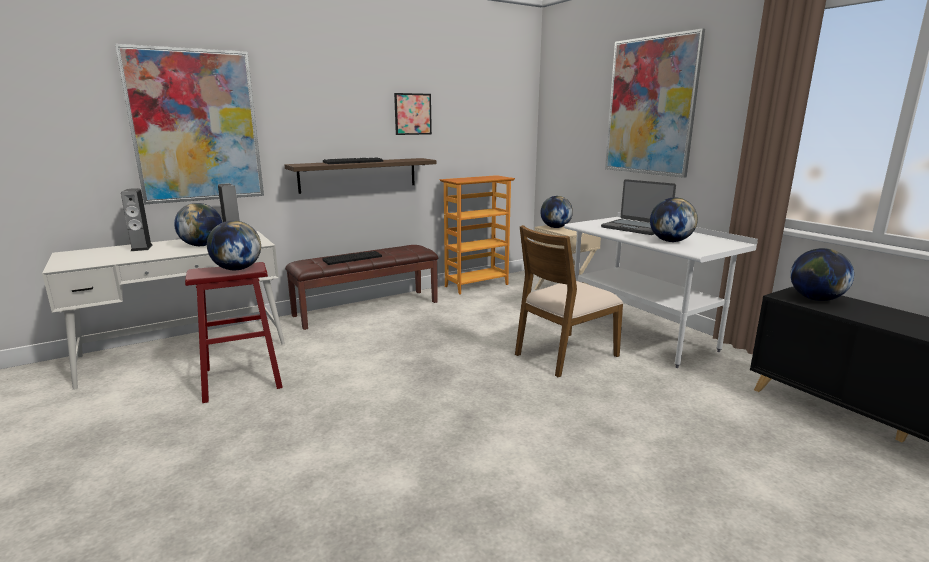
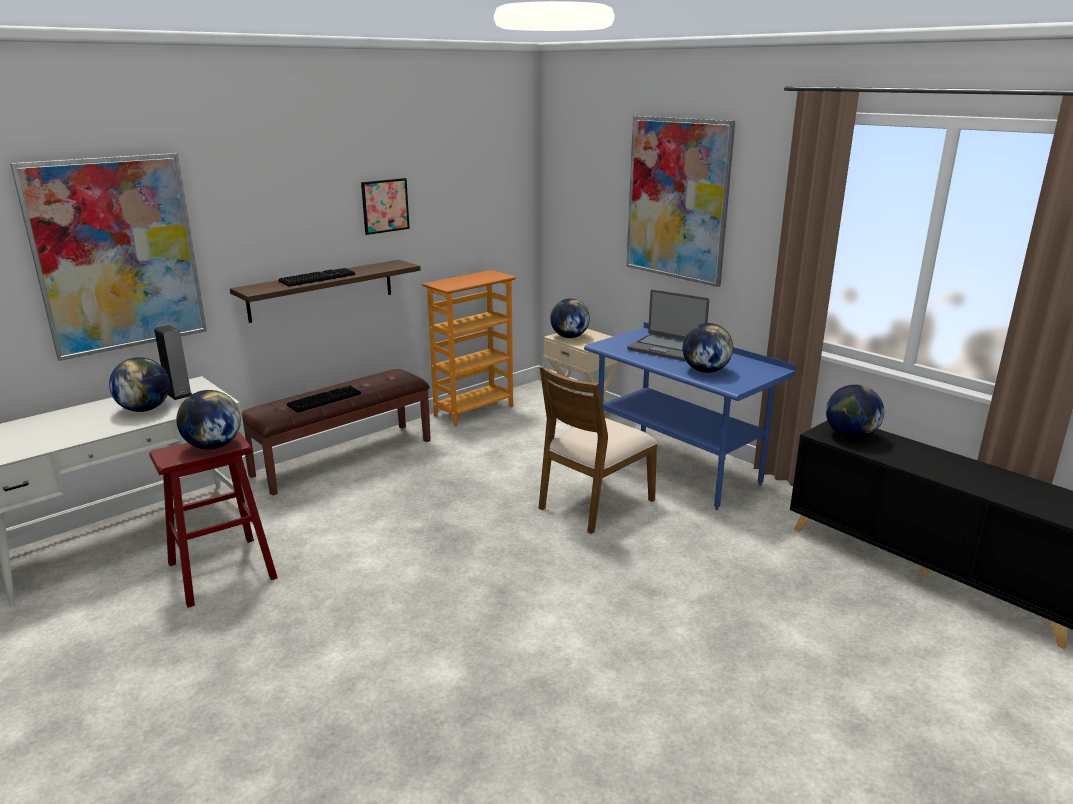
camera: 10 degrees left, 5 degrees up
(141, 248) = (66, 419): speaker -> none
(641, 335) = (677, 469): white desk -> blue desk

